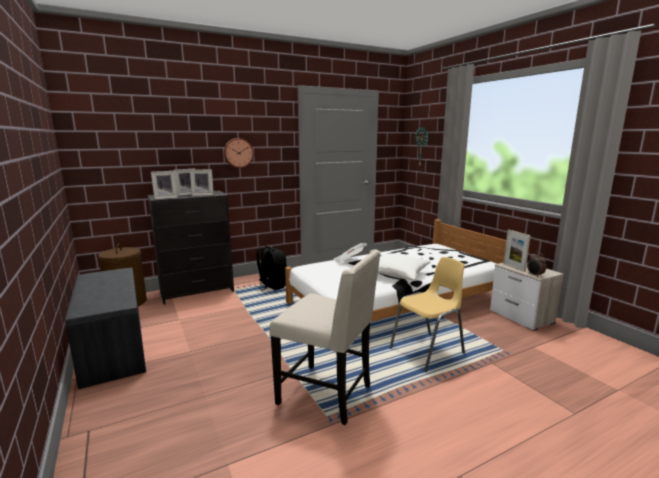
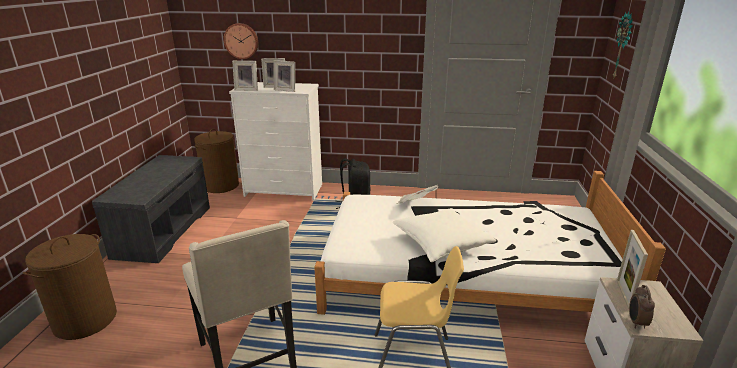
camera: 35 degrees right, 10 degrees up
(128, 439) = (85, 320): none -> brown laundry basket
(197, 291) = (284, 190): black dresser -> white dresser
(238, 153) = (343, 40): wall clock -> wall clock (241, 41)

